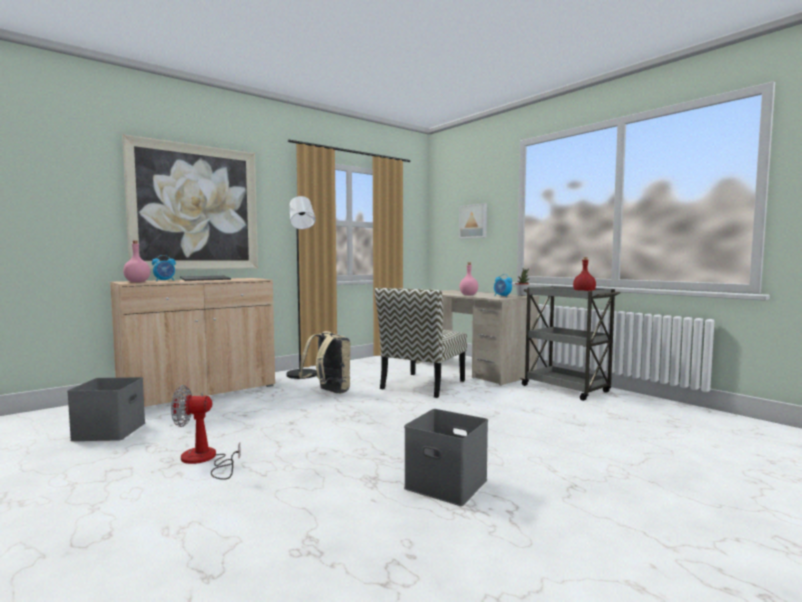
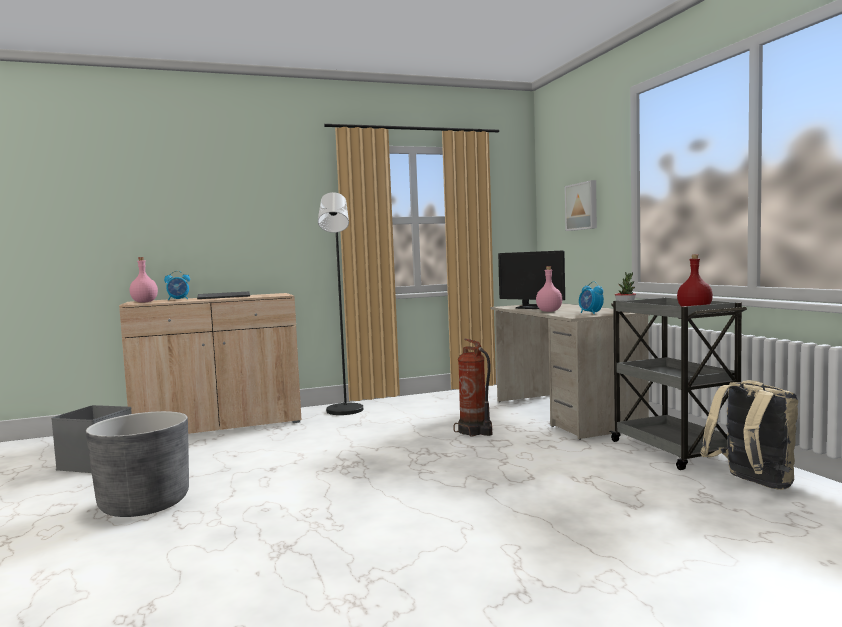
camera: 20 degrees right, 0 degrees up
(195, 208) = (218, 215): picture -> none
(204, 460) = (144, 504): fan -> grey planter
(328, 392) = (351, 434): beige backpack -> beige backpack (752, 484)
(423, 385) = (474, 432): chair -> fire extinguisher
(444, 484) = (357, 565): grey storage box -> none
(448, 293) = (532, 308): none -> monitor

